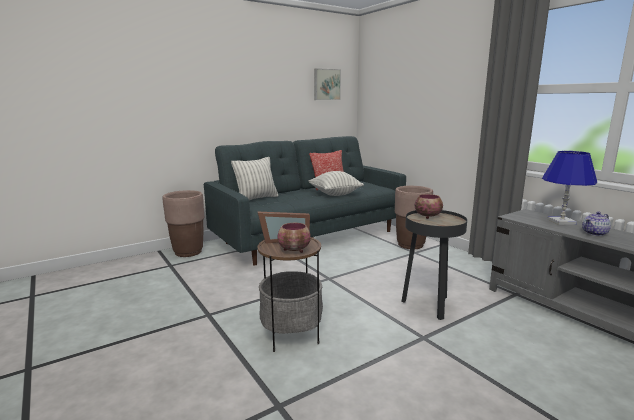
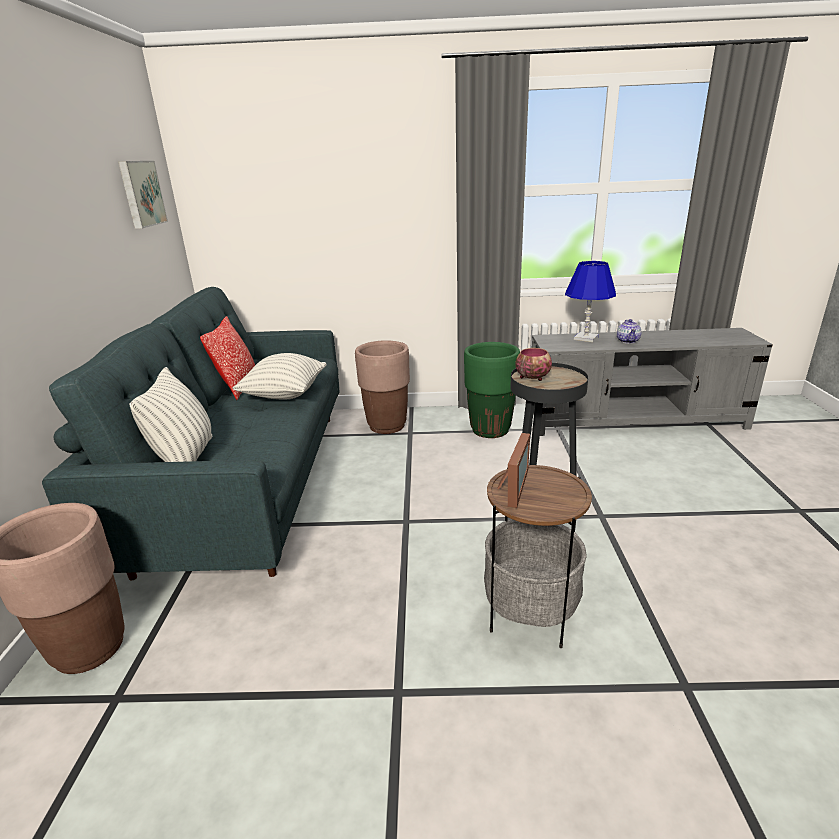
camera: 55 degrees left, 10 degrees up
(295, 250) = (567, 492): bowl -> none
(464, 272) = (490, 430): none -> green planter

